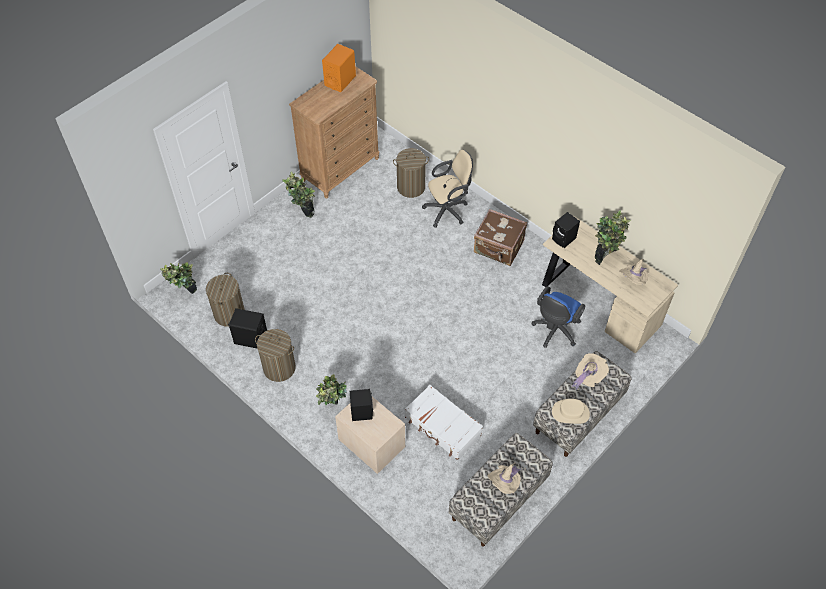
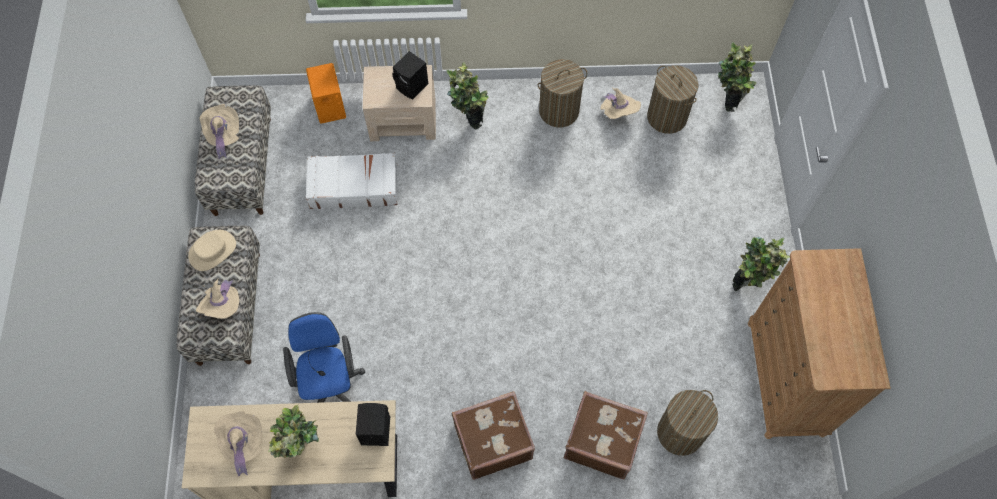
camera: 135 degrees right, 10 degrees up
(250, 338) = (618, 113): black speaker -> beige hat
(340, 81) = (856, 343): orange speaker -> orange speaker (330, 106)
(448, 210) = (602, 440): beige office chair -> brown suitcase

